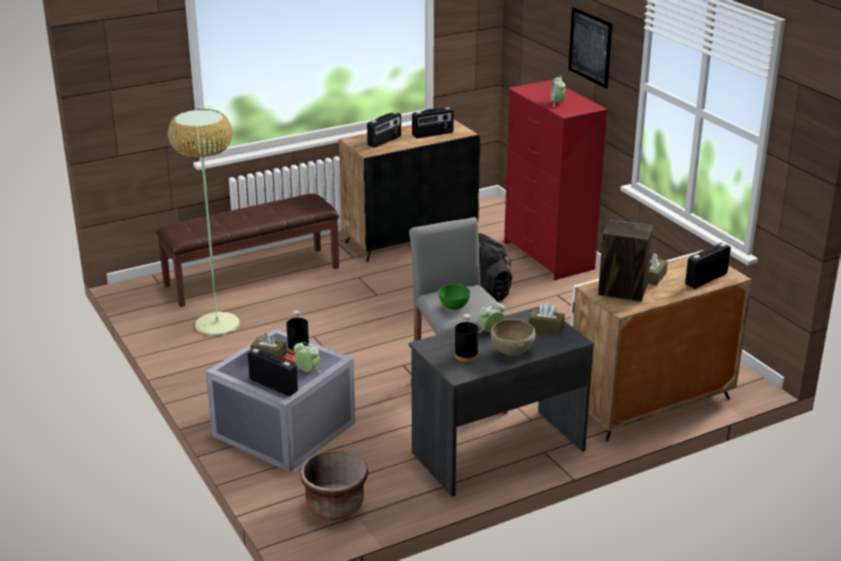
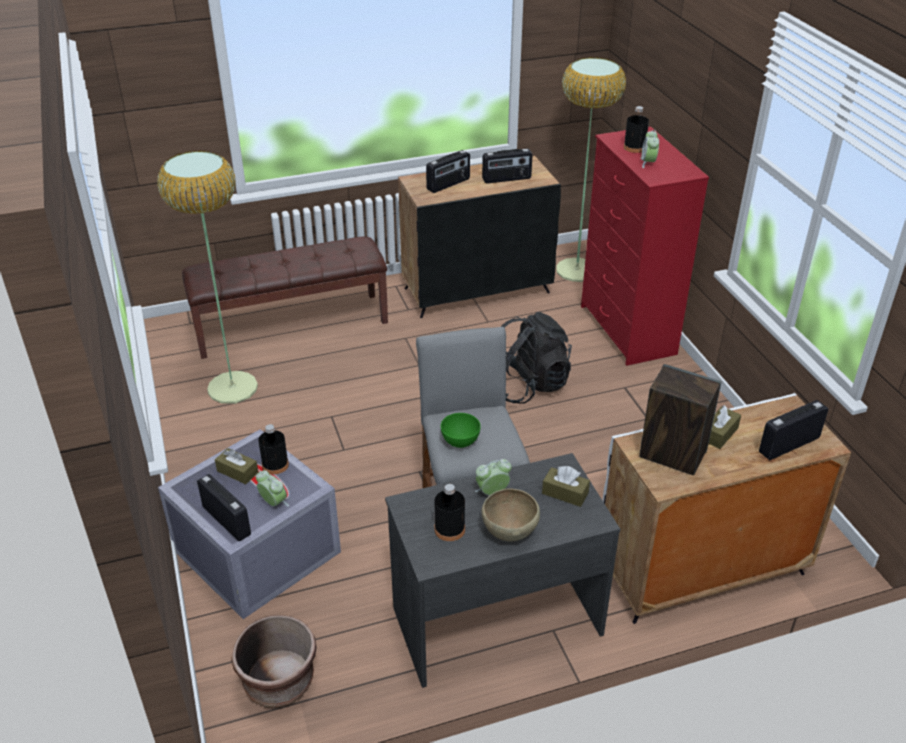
camera: 10 degrees right, 10 degrees up
(493, 218) = (577, 270): none -> floor lamp
(542, 94) = (634, 147): none -> black bottle
(590, 47) = (698, 94): picture -> none

